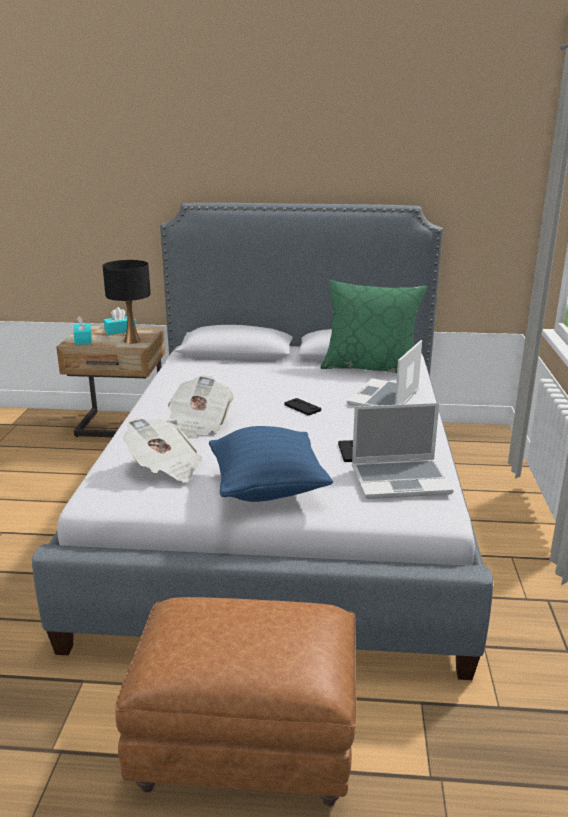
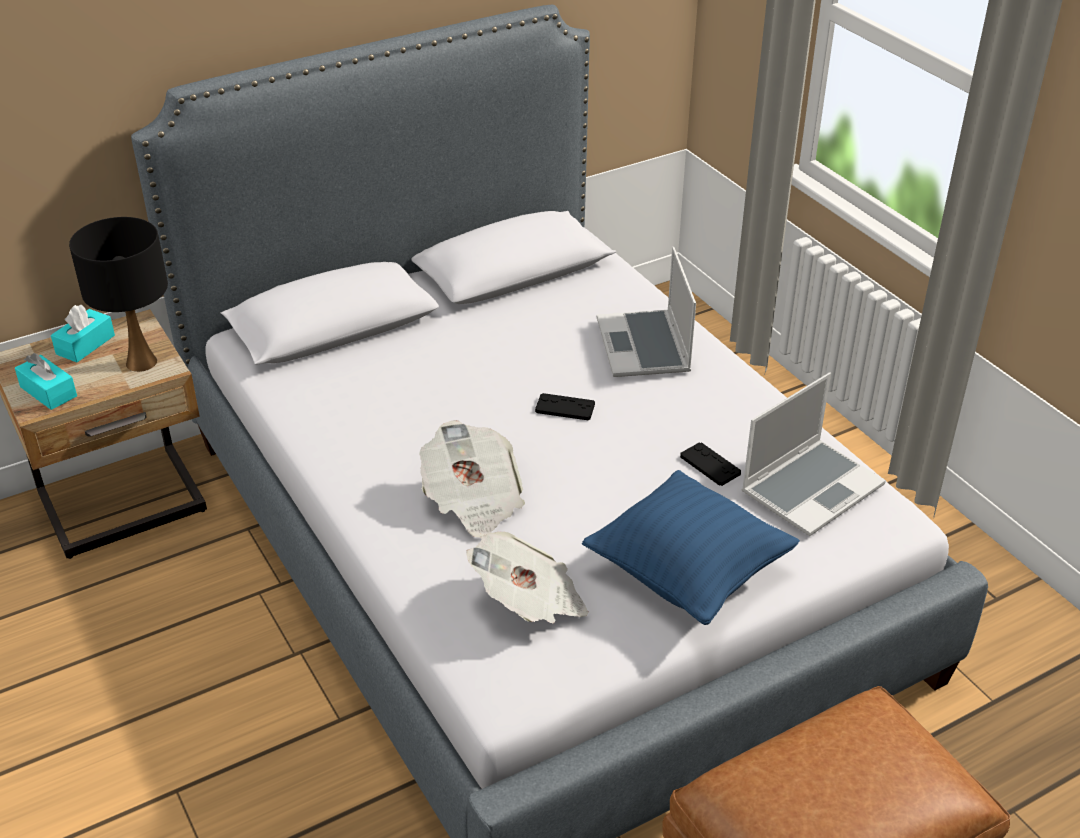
camera: 35 degrees left, 15 degrees up
(370, 368) = (561, 288): green pillow -> none

